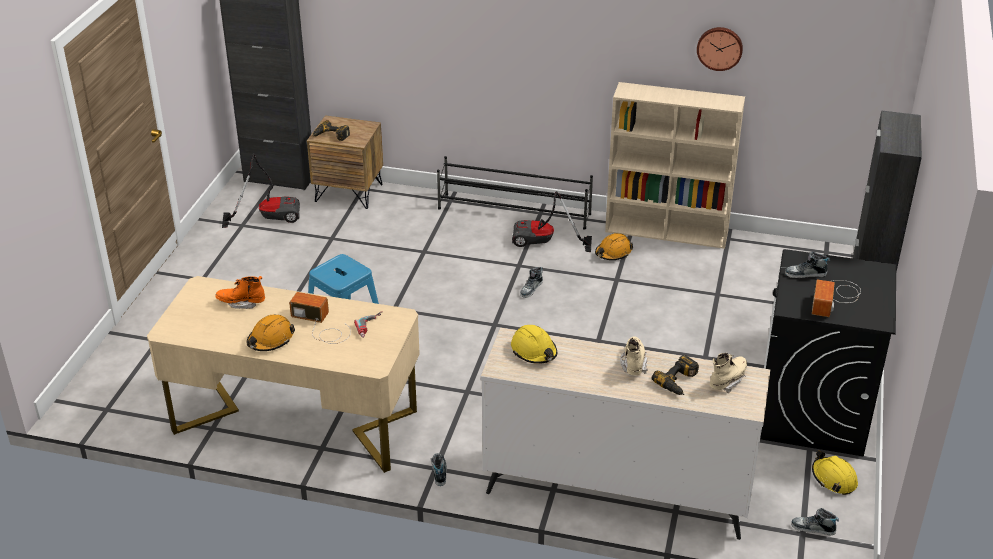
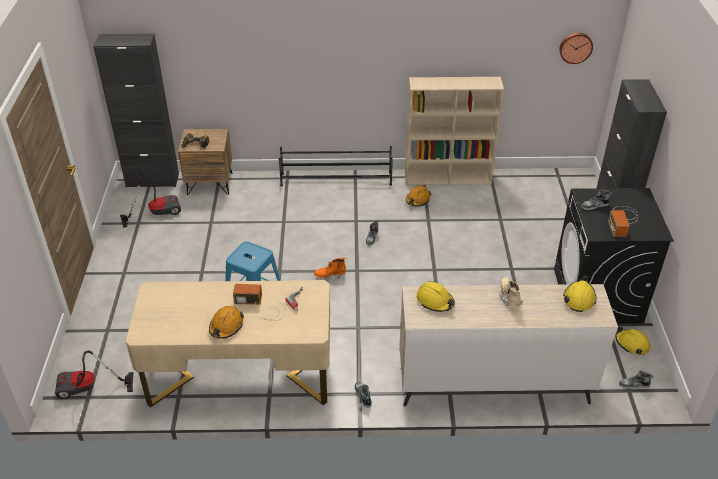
camera: 15 degrees left, 5 degrees up
(241, 303) = (190, 299): orange boot -> orange boot (330, 276)
(544, 243) = (367, 201): vacuum cleaner -> vacuum cleaner (88, 389)
(679, 382) = (547, 306): power drill -> none
(720, 48) = (481, 44): wall clock -> wall clock (575, 47)
(727, 380) = (579, 298): beige boot -> yellow hard hat

